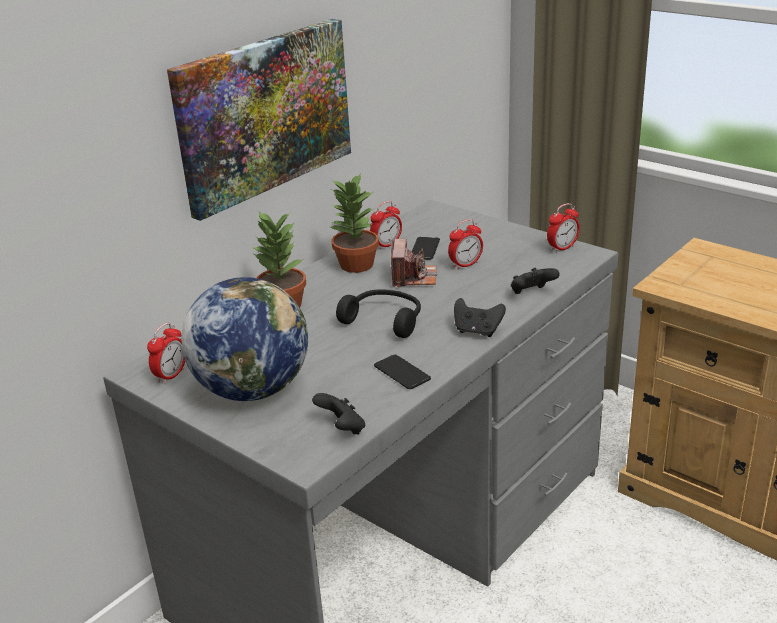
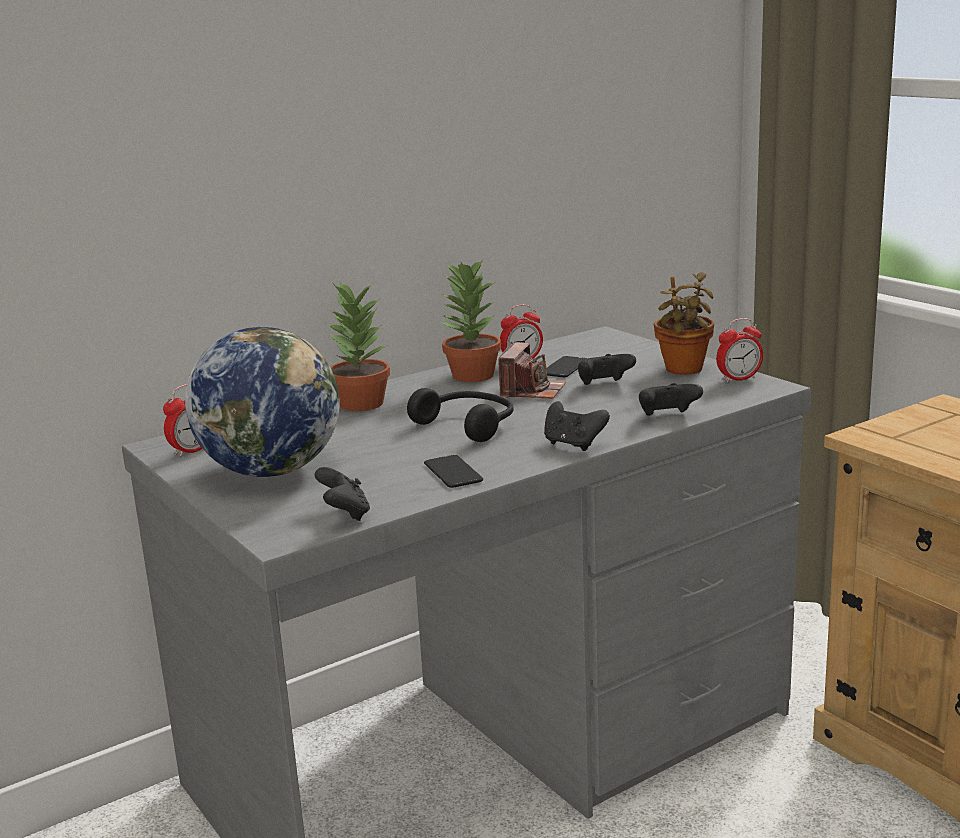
camera: 15 degrees right, 10 degrees down
(264, 114) = (368, 175): picture -> none
(465, 265) = (604, 385): alarm clock -> black game controller
(517, 243) = (683, 370): none -> potted plant

